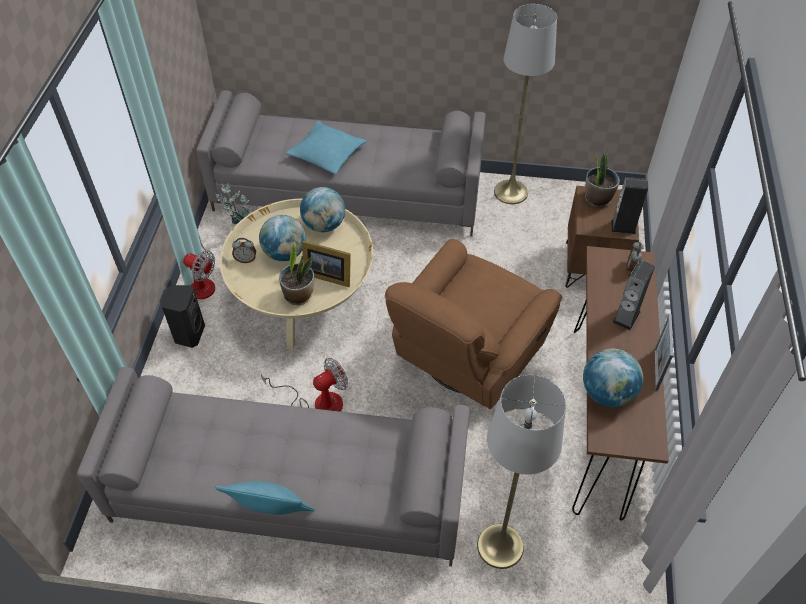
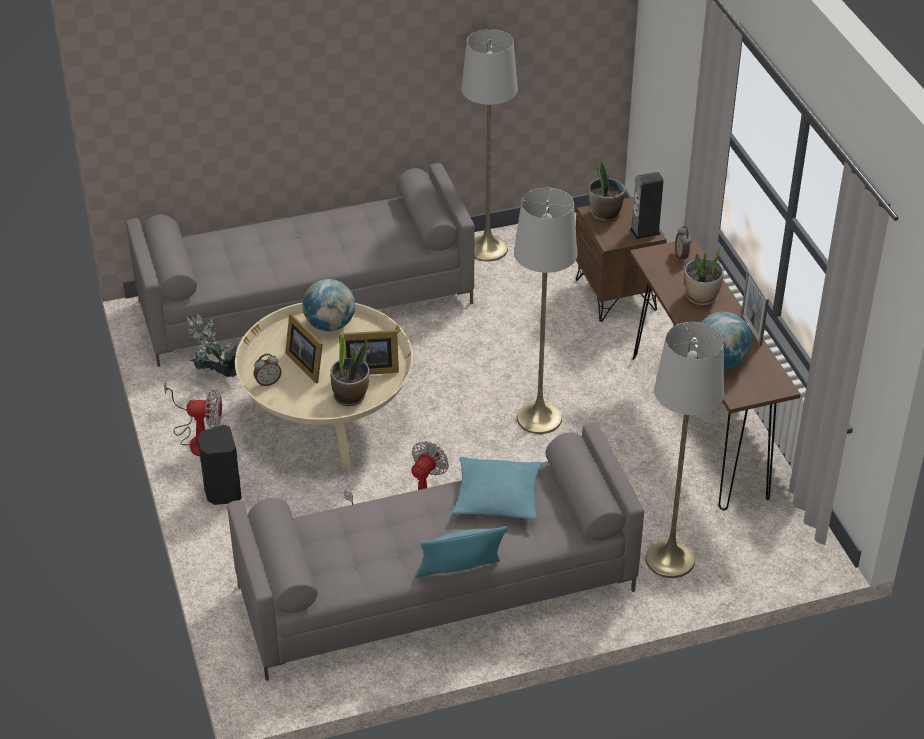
camera: 25 degrees left, 10 degrees down
(285, 253) = (306, 364): globe -> picture frame
(327, 154) = (285, 255): turquoise pillow -> turquoise pillow (497, 497)
(465, 359) = (539, 418): brown armchair -> grey floor lamp
(626, 317) = (701, 297): speaker -> potted plant

